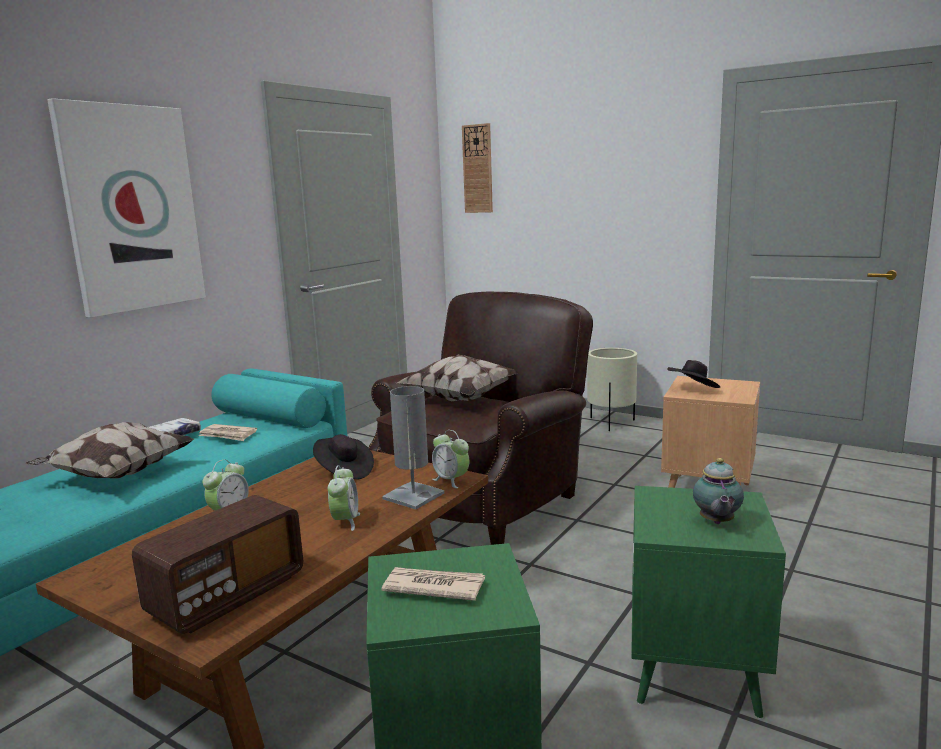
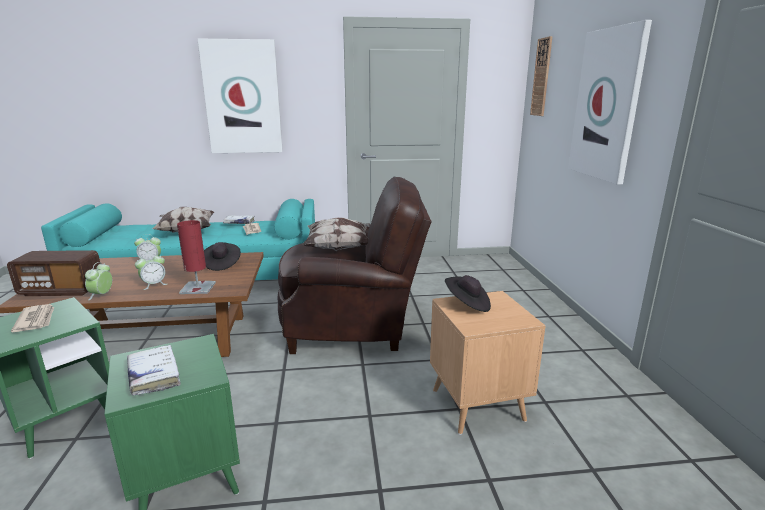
camera: 50 degrees right, 5 degrees up
(413, 496) = (198, 288): grey table lamp -> red table lamp
(451, 480) = (228, 289): alarm clock -> alarm clock (102, 295)
(611, 192) = (607, 105): none -> picture
(611, 423) = (552, 321): beige planter -> none
(716, 522) = (154, 375): teapot -> white book

